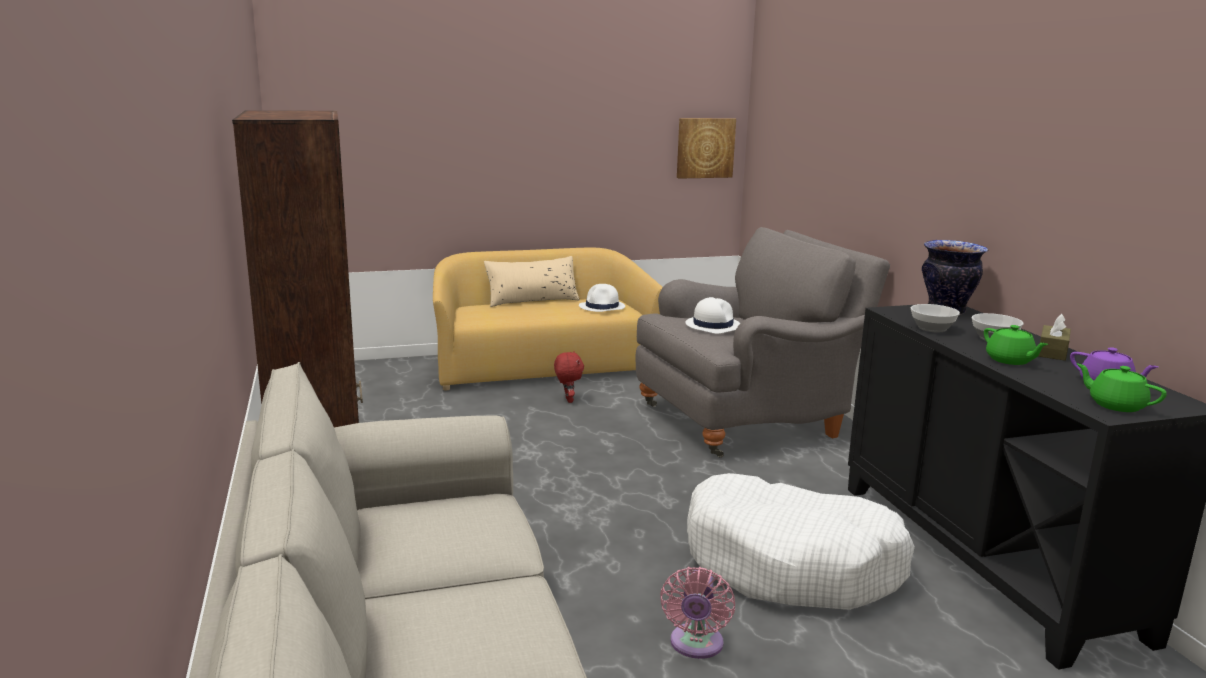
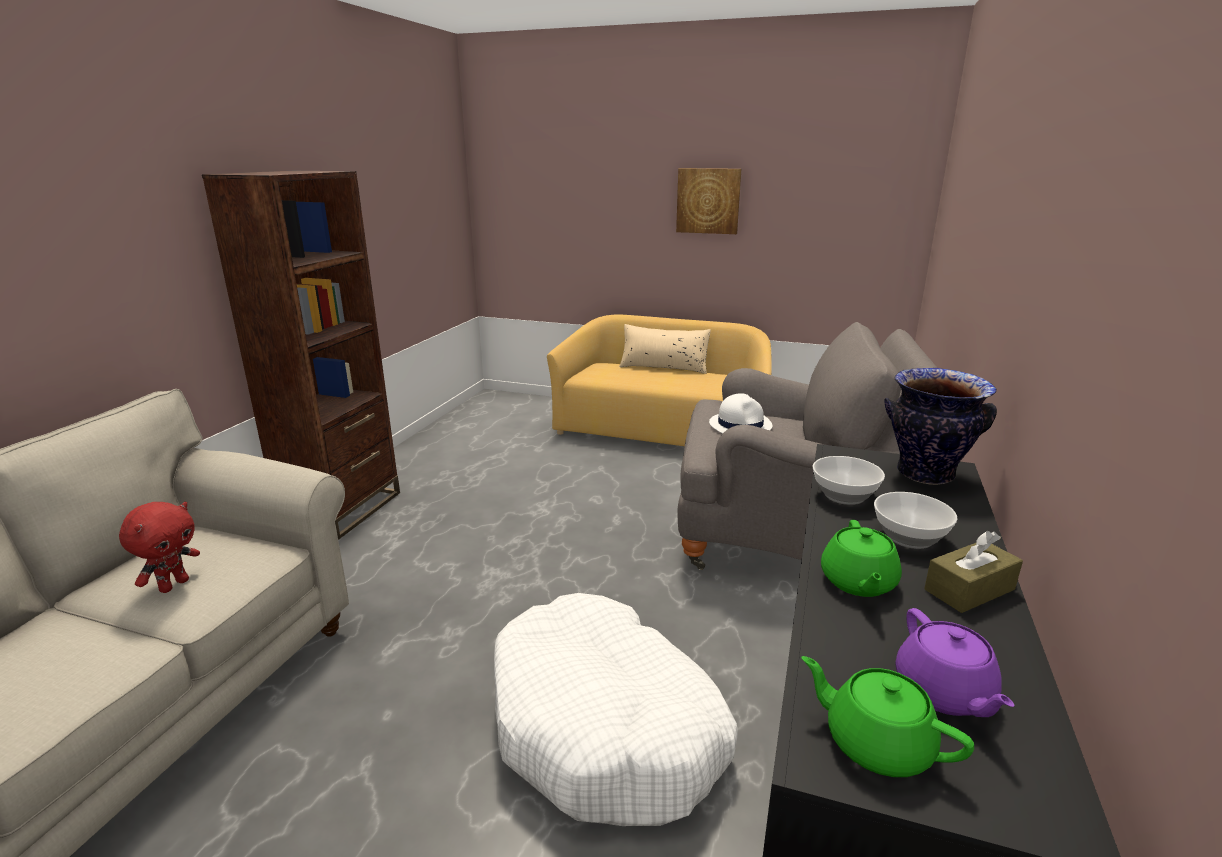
camera: 35 degrees right, 5 degrees up
(568, 400) = (641, 468): red plush toy -> red plush toy (174, 585)
(602, 307) = (715, 384): white hat -> none
(695, 645) = (390, 775): pink fan -> none
(705, 148) = (879, 227): picture -> picture (708, 201)
(1115, 405) = (876, 743): green teapot -> green teapot turned 45 degrees counterclockwise

